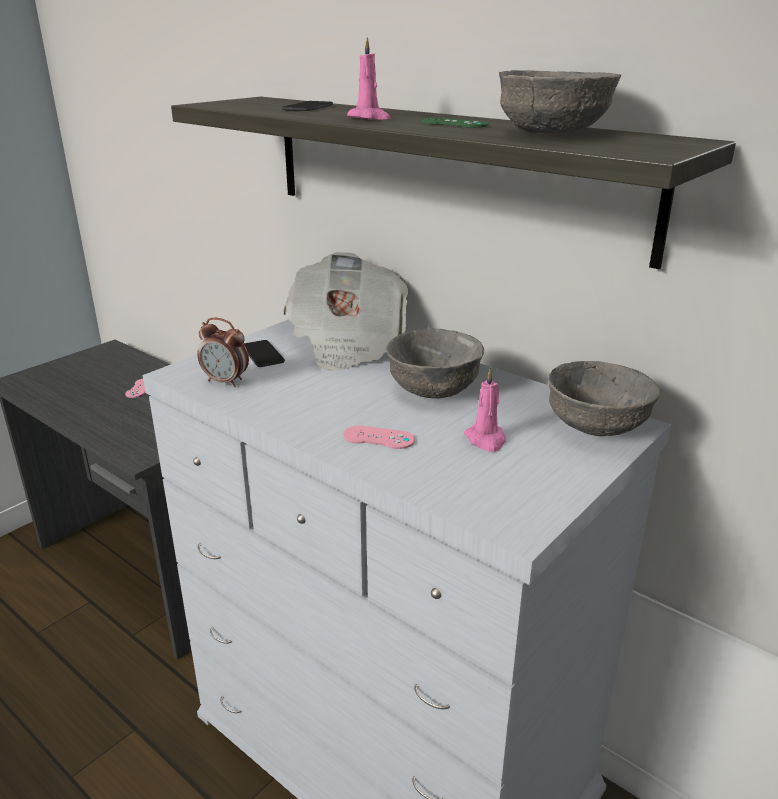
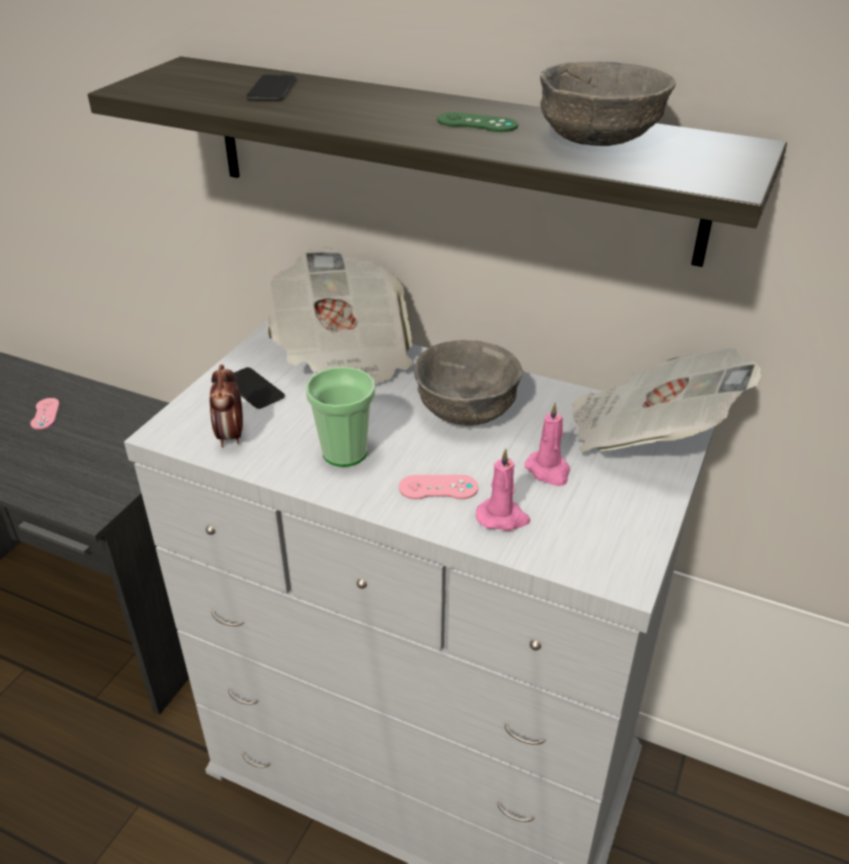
camera: 15 degrees left, 10 degrees up
(226, 381) = (231, 436): alarm clock -> alarm clock turned 75 degrees clockwise
(312, 404) = (345, 452): none -> cup
(370, 118) = (369, 114): pink candle -> pink candle (503, 517)
(594, 427) = (647, 436): grey bowl -> newspaper

